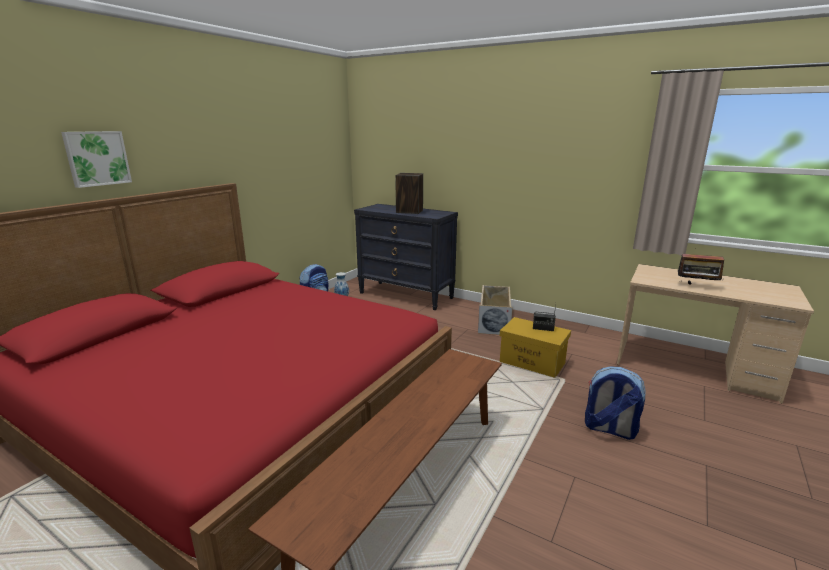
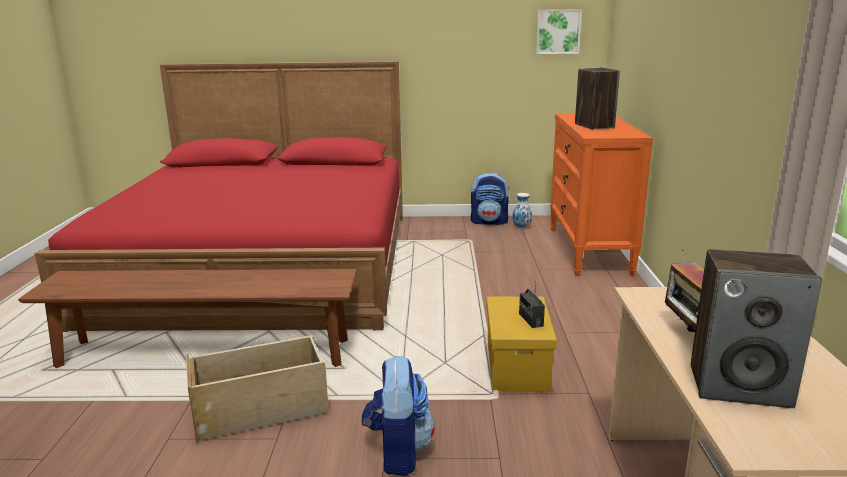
camera: 60 degrees right, 0 degrees up
(97, 158) = (276, 28): picture -> picture (558, 31)
(406, 295) = (589, 250): black dresser -> orange dresser
(494, 321) = (606, 316): beige storage box -> beige storage box (262, 410)
(744, 292) = (740, 386): none -> speaker

